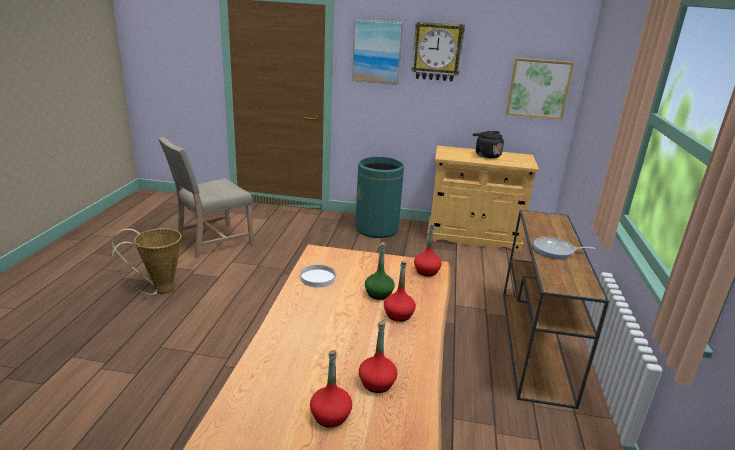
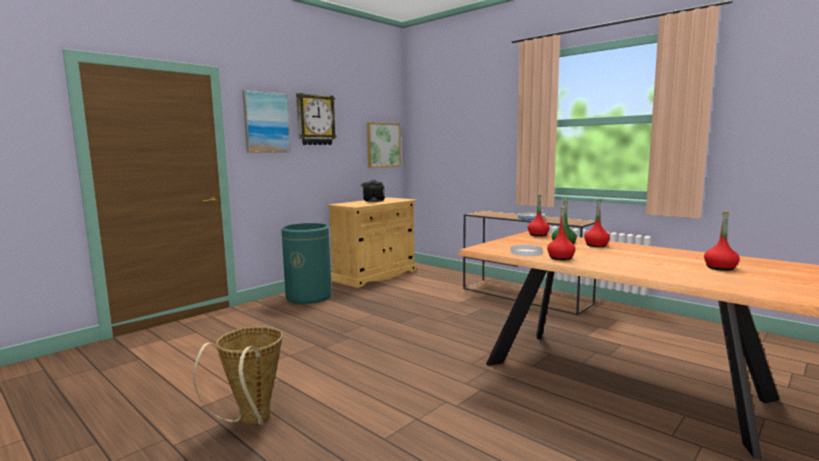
camera: 55 degrees left, 15 degrees down
(212, 242) = (190, 369): beige chair -> none
(377, 383) = (682, 257): red bottle -> red bottle (561, 258)

